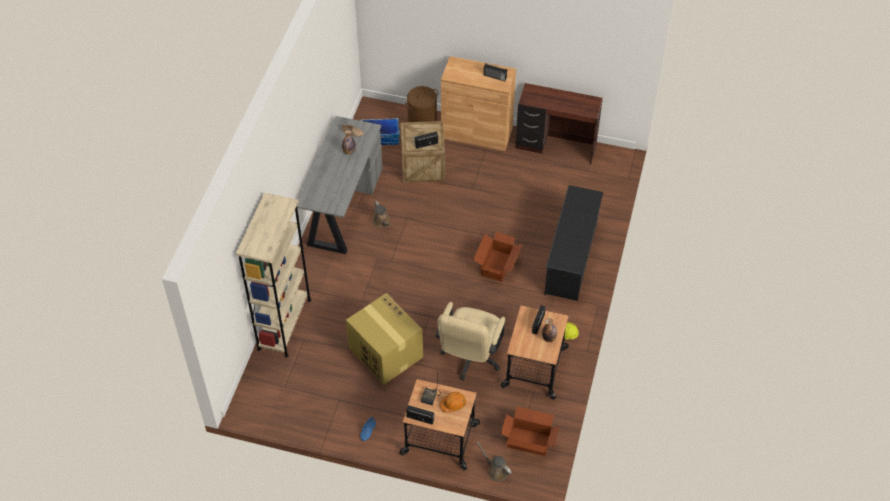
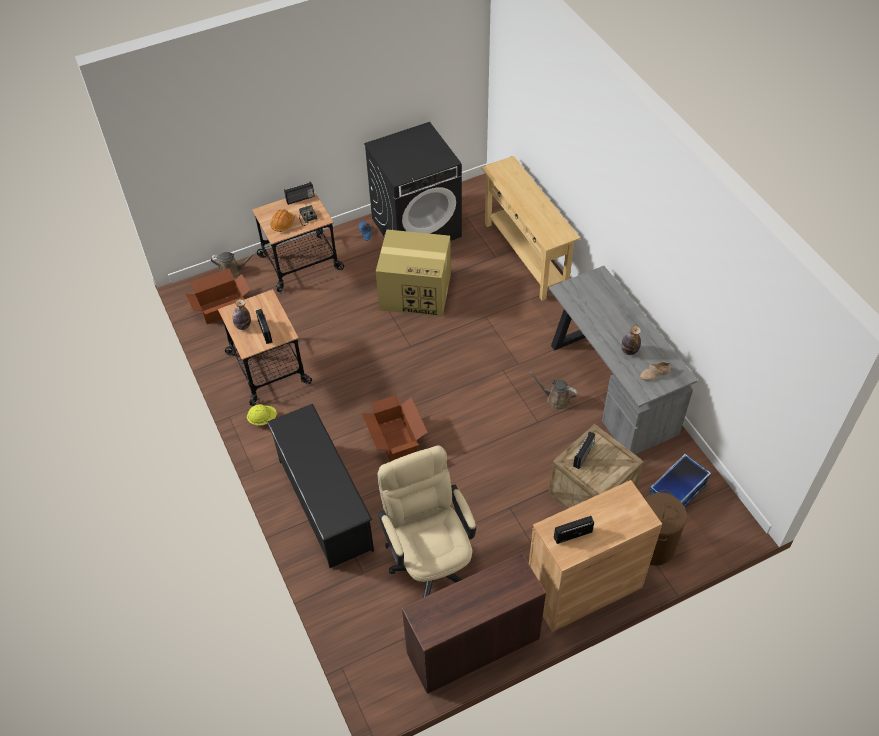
camera: 140 degrees right, 0 degrees up
(284, 324) = (525, 256): beige bookcase -> beige console table
(328, 406) = (416, 227): none -> black washing machine
(470, 359) = (335, 336): beige office chair -> beige office chair (430, 561)

